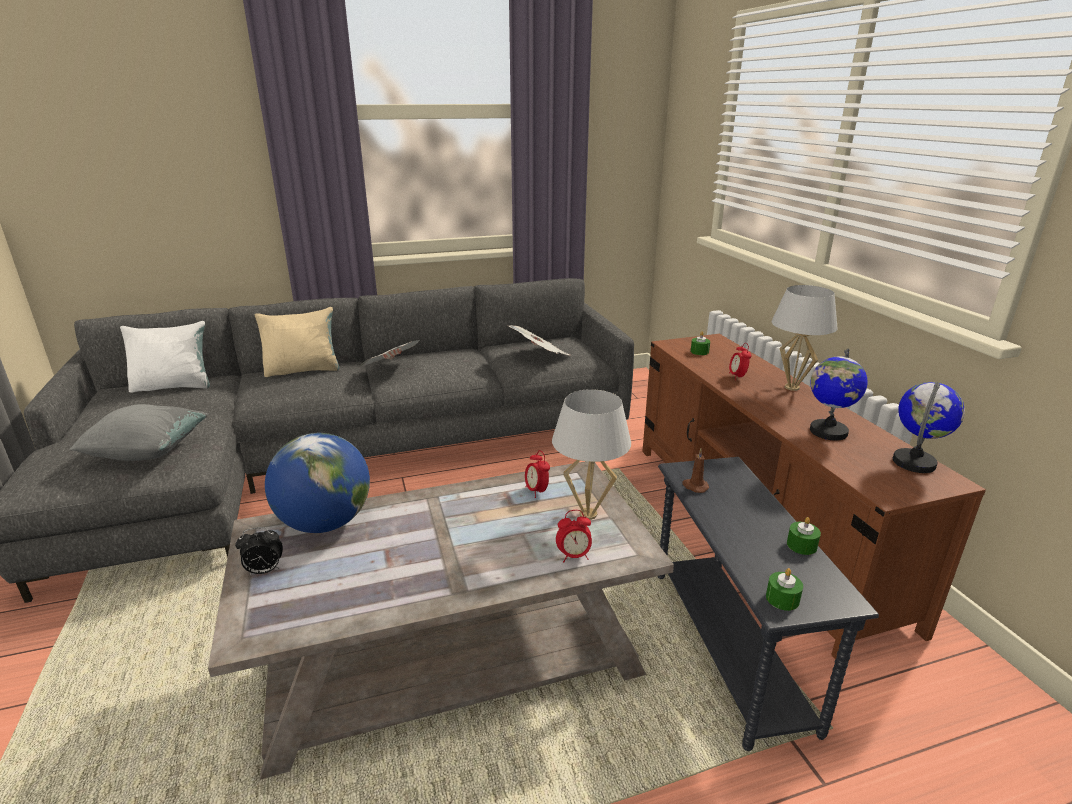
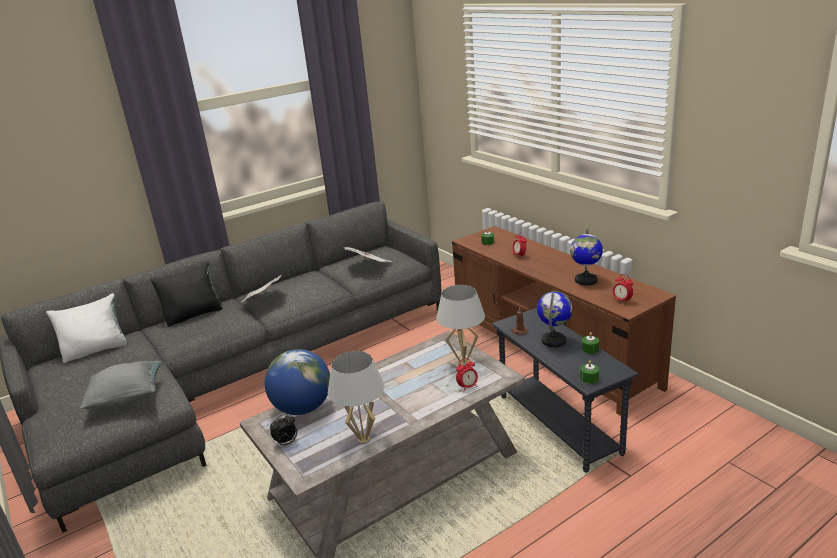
camera: 15 degrees left, 0 degrees up
(303, 370) = (194, 315): beige pillow -> black pillow
(536, 491) = (424, 357): alarm clock -> alarm clock (622, 301)
(792, 387) = (555, 256): white table lamp -> white table lamp (364, 440)
(914, 463) = (637, 288): globe -> globe (554, 340)

